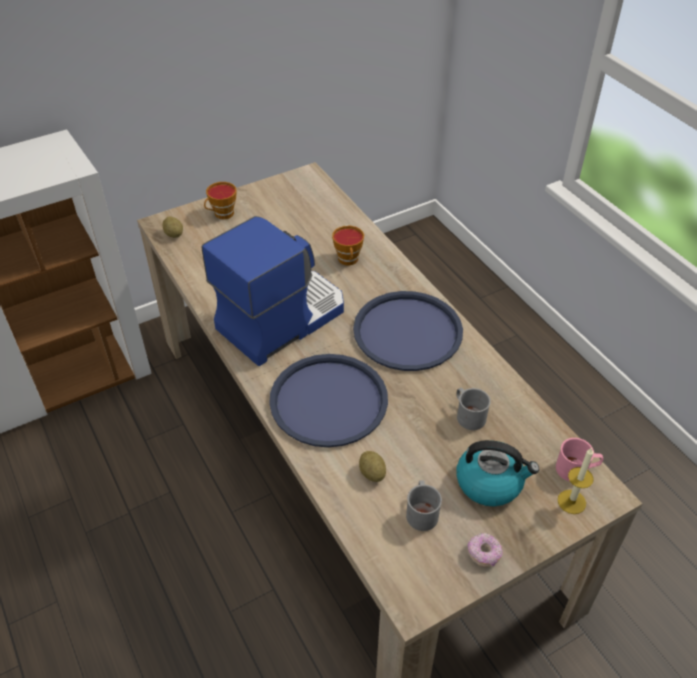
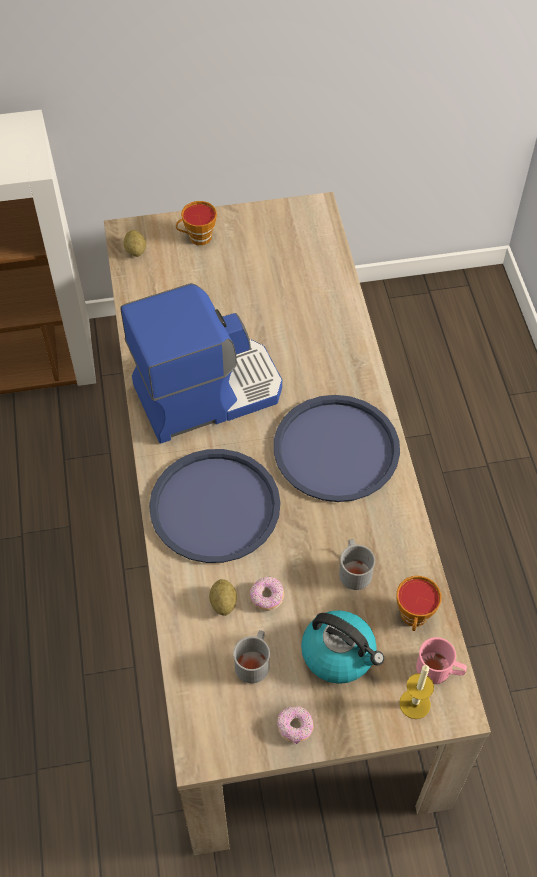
camera: 20 degrees right, 10 degrees up
(349, 260) = (312, 338): cup -> cup (414, 617)
(407, 457) = (266, 597): none -> donut

